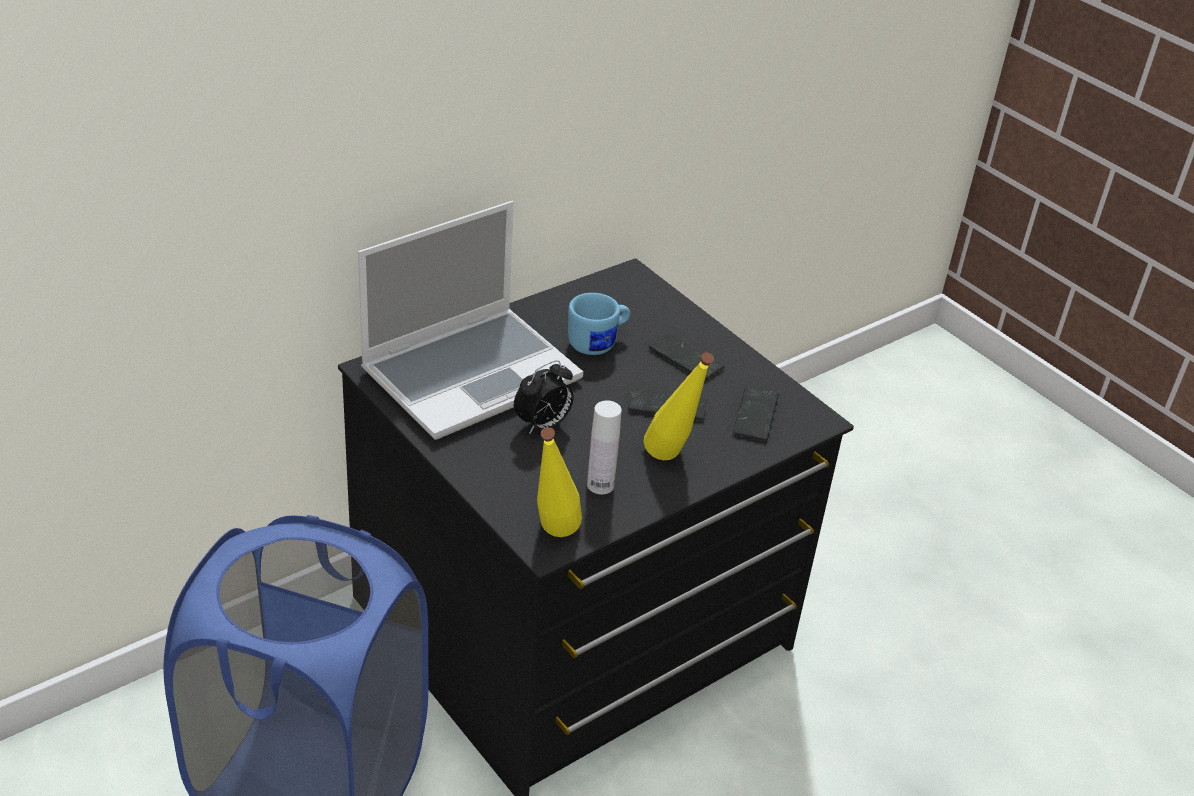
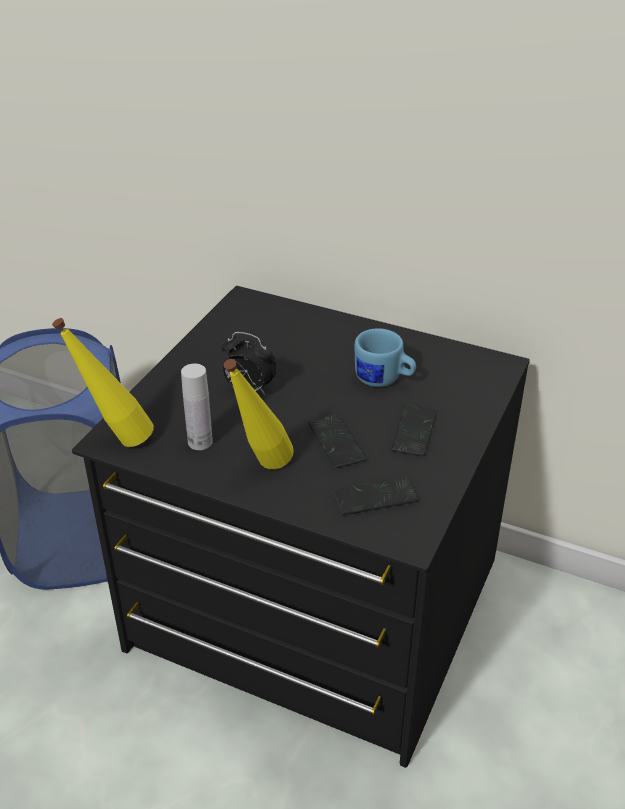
camera: 65 degrees right, 0 degrees up
(472, 373) = (280, 338): laptop -> none

